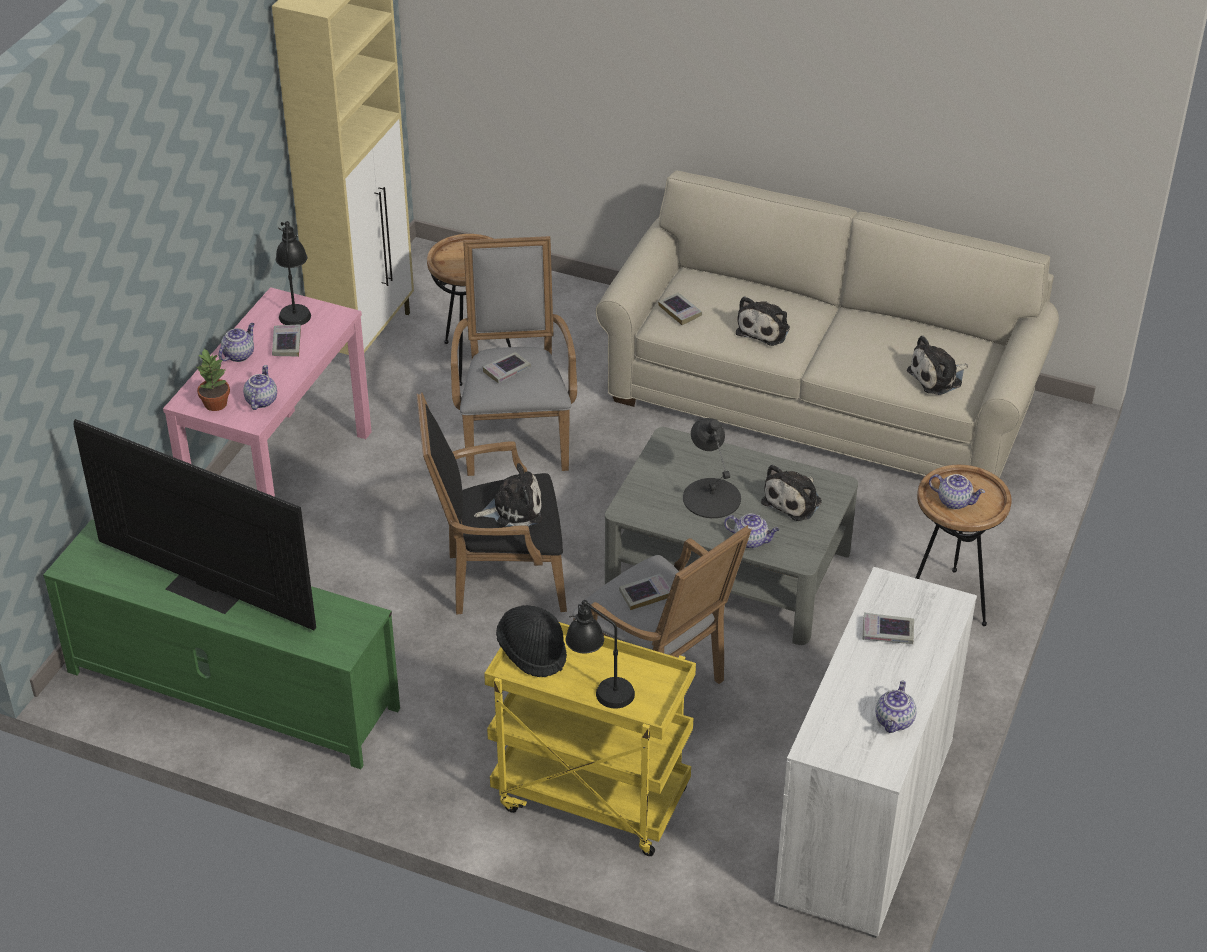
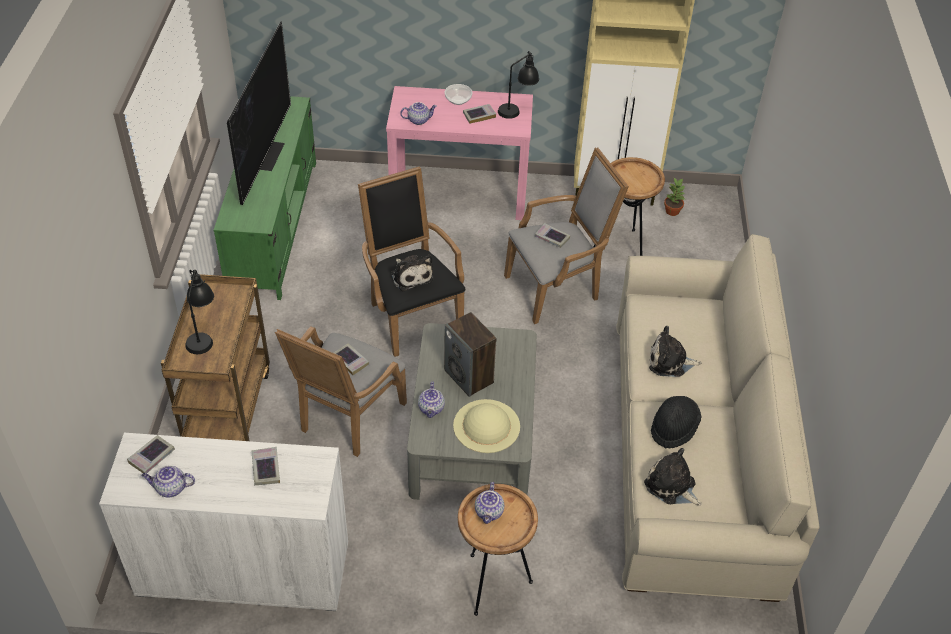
camera: 70 degrees right, 5 degrees up
(215, 403) = (407, 103): potted plant -> potted plant (672, 211)
(239, 354) = (458, 100): teapot -> bowl
(533, 652) = (228, 295): black hat -> black hat (673, 428)
(588, 799) = (227, 409): yellow cart -> brown cart
(680, 311) = (662, 308): book -> book (152, 457)
(712, 497) = (469, 377): black table lamp -> speaker
(794, 501) = (486, 425): plush toy -> beige hat

